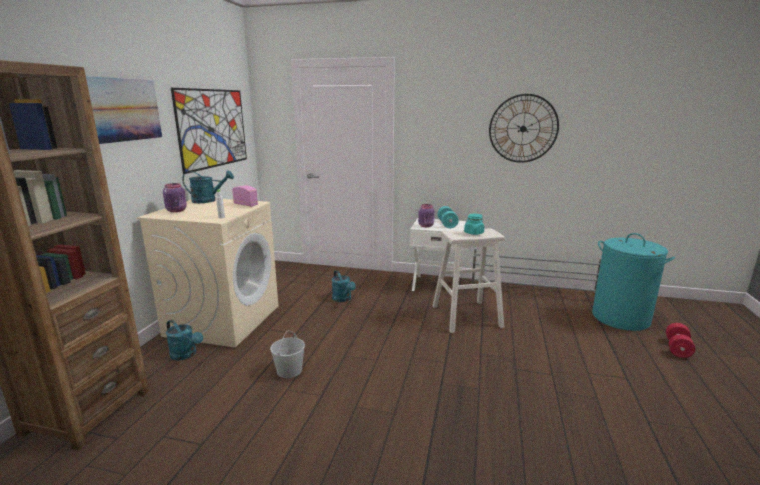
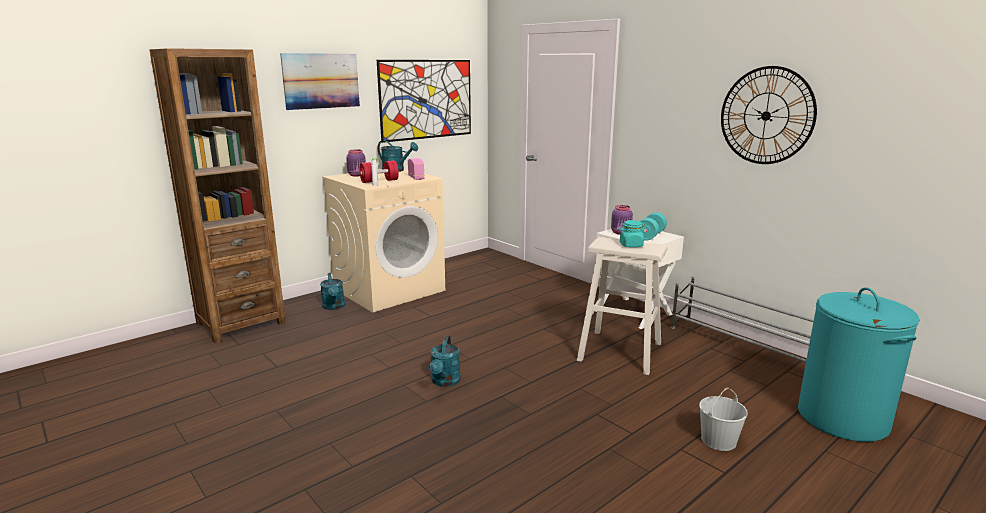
camera: 35 degrees right, 0 degrees up
(289, 370) = (390, 341): white bucket -> white bucket (718, 440)
(343, 299) = (511, 300): turquoise watering can -> turquoise watering can (445, 382)
(677, 348) = (873, 478): red dumbbell -> red dumbbell (379, 181)

